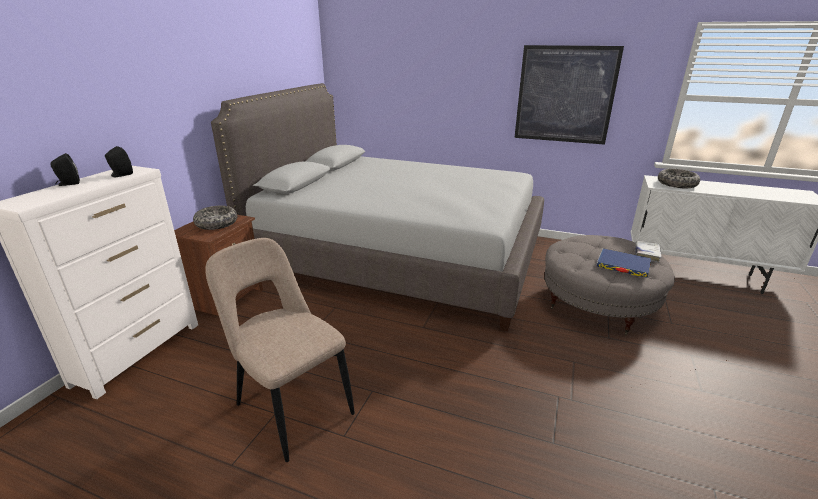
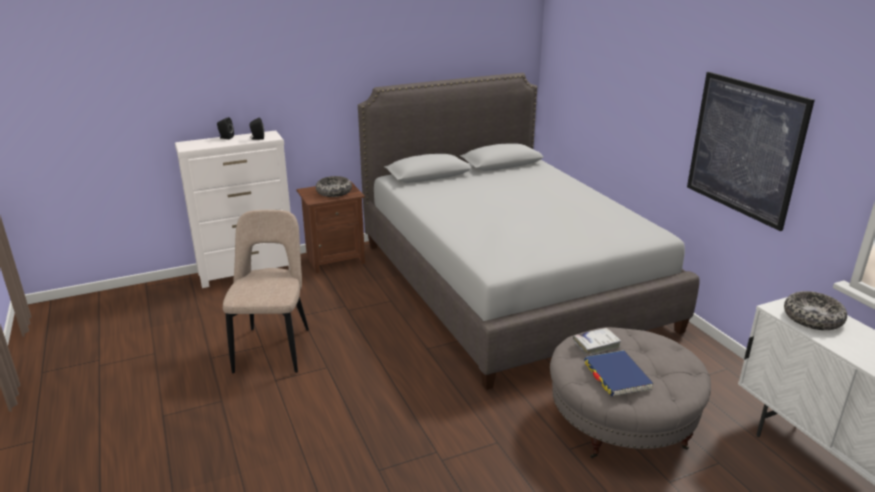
camera: 45 degrees right, 0 degrees up
(646, 254) = (675, 382): white book -> white book (596, 345)

